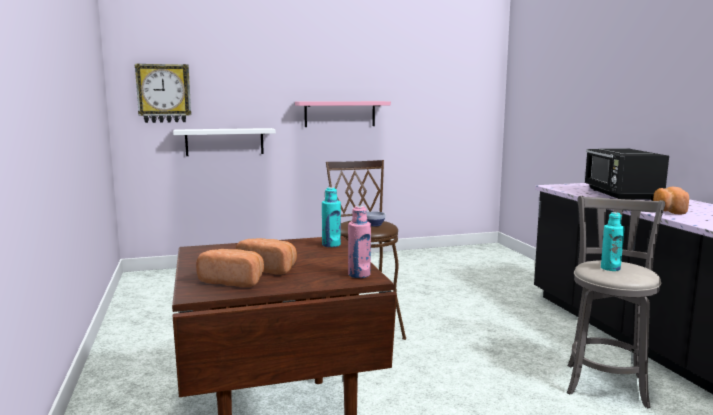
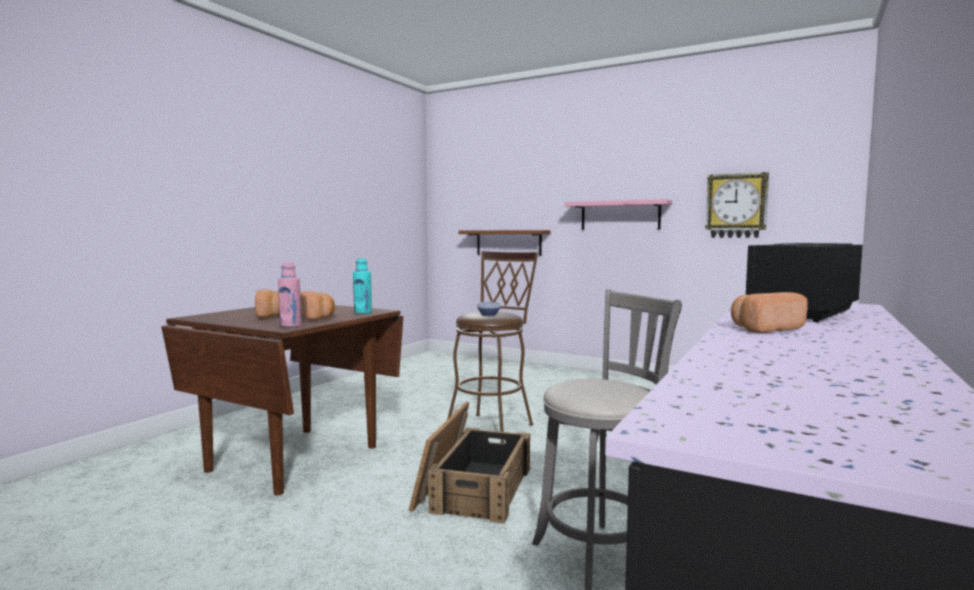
camera: 45 degrees right, 5 degrees down
(164, 93) = (464, 199): wall clock -> wall clock (736, 206)
(224, 141) = (508, 242): white shelf -> brown shelf
(234, 281) = (230, 316): bread -> bread (317, 317)
(462, 377) = (473, 488): none -> crate
(610, 268) = (585, 386): turquoise bottle -> none

